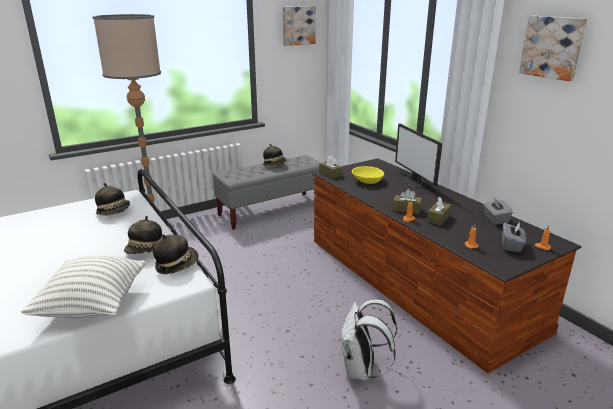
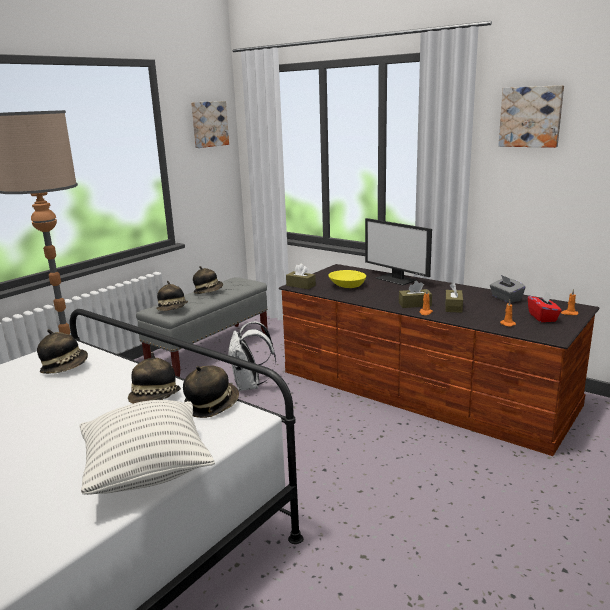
camera: 20 degrees left, 5 degrees down
(237, 176) = (173, 309): none -> hat
(361, 370) = (433, 487): white backpack -> white backpack (250, 386)
(511, 245) = (543, 317): grey tissue box -> red tissue box

